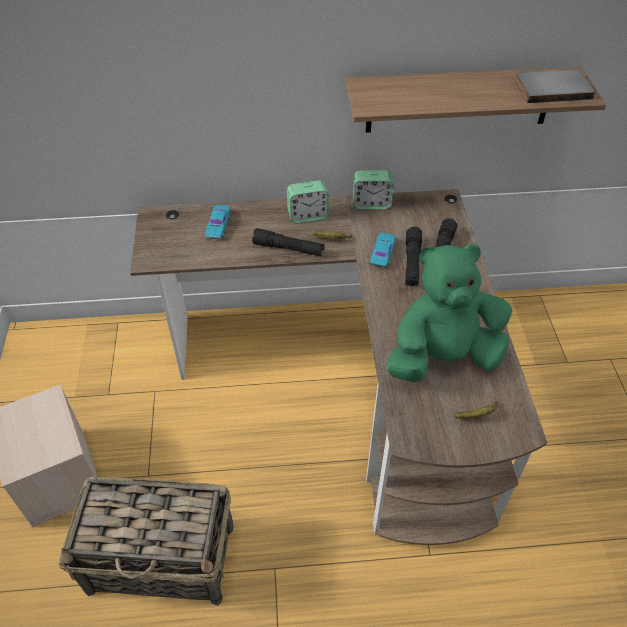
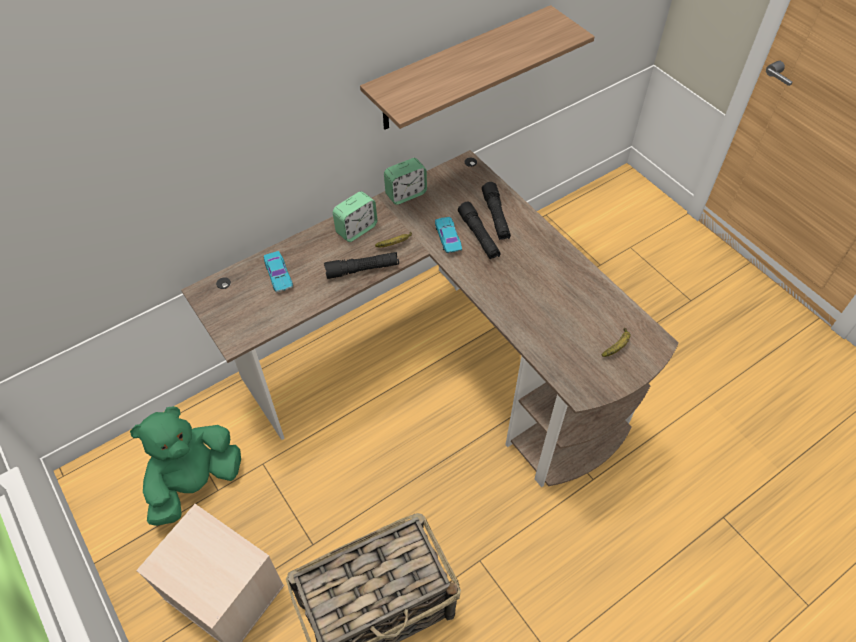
camera: 30 degrees left, 5 degrees up
(442, 357) = (559, 310): green plush toy -> green plush toy (195, 483)
(551, 88) = (542, 34): grey book -> none

